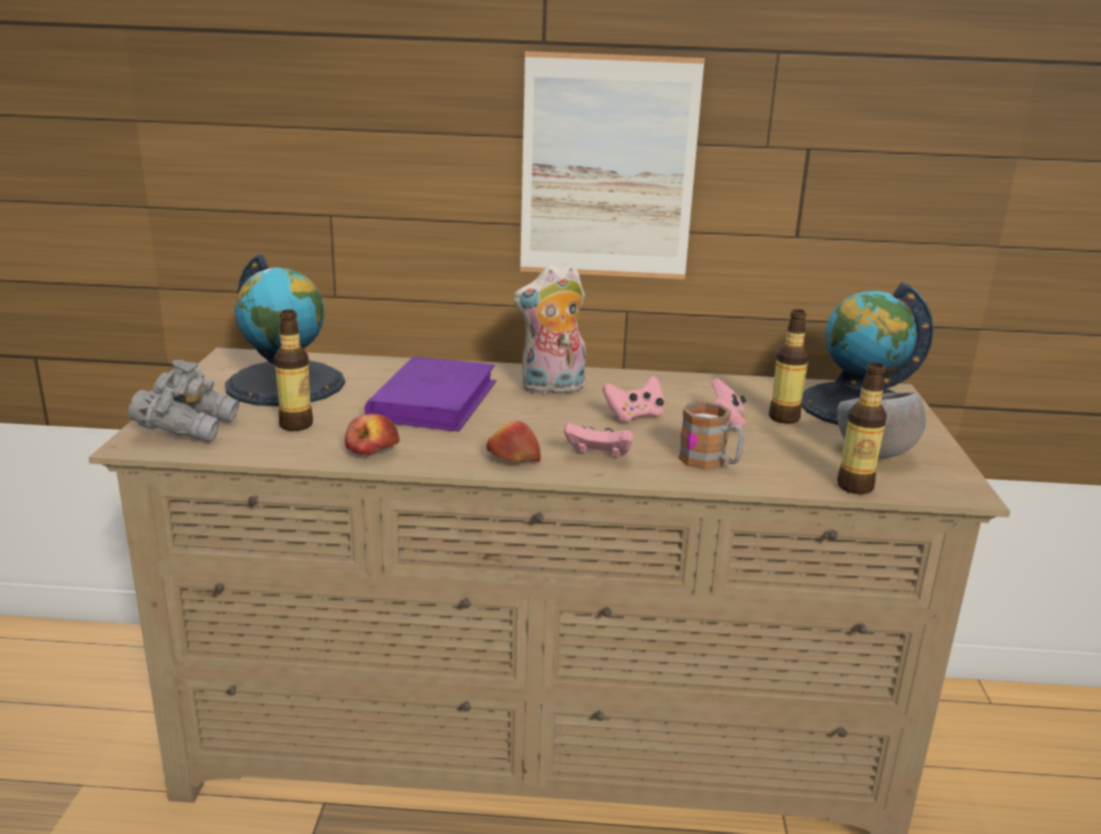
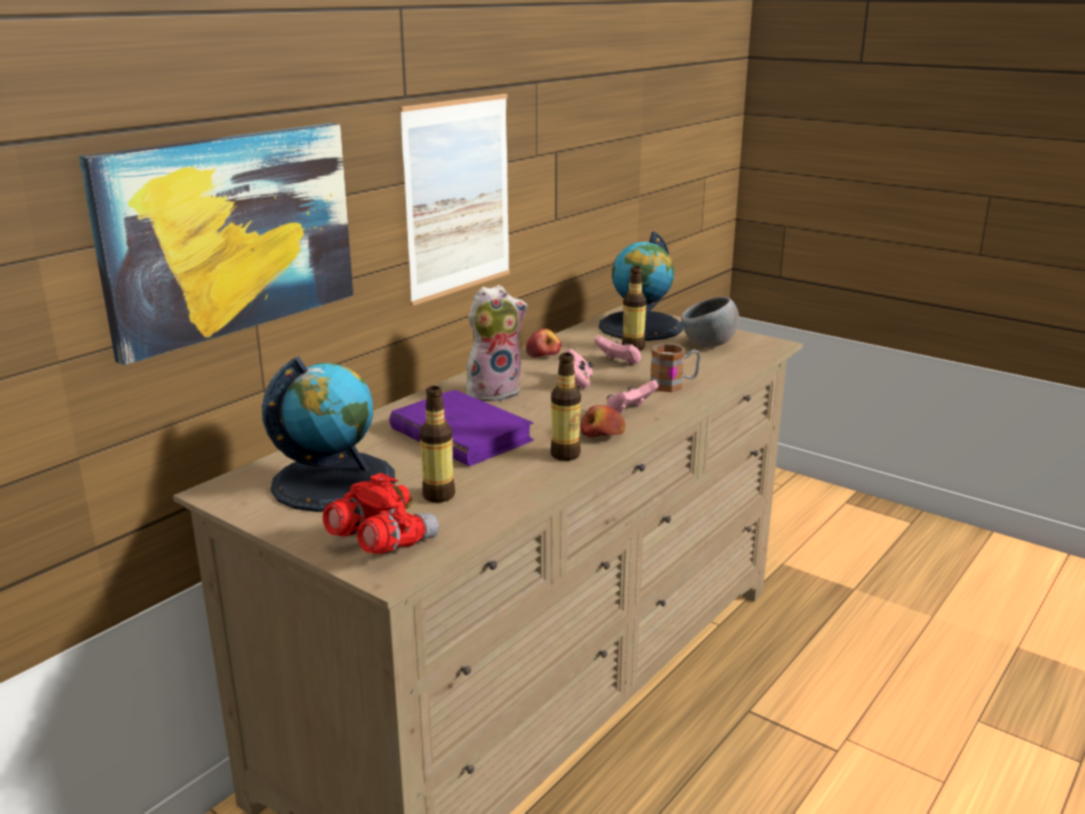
camera: 55 degrees left, 0 degrees up
(187, 428) = (381, 543): grey binoculars -> red binoculars
(302, 141) = (230, 234): none -> picture
(373, 450) = (530, 477): apple -> apple (543, 354)
(552, 389) = (494, 392): plush toy -> plush toy turned 135 degrees counterclockwise
(855, 486) = (744, 363): bottle -> bottle (565, 455)

